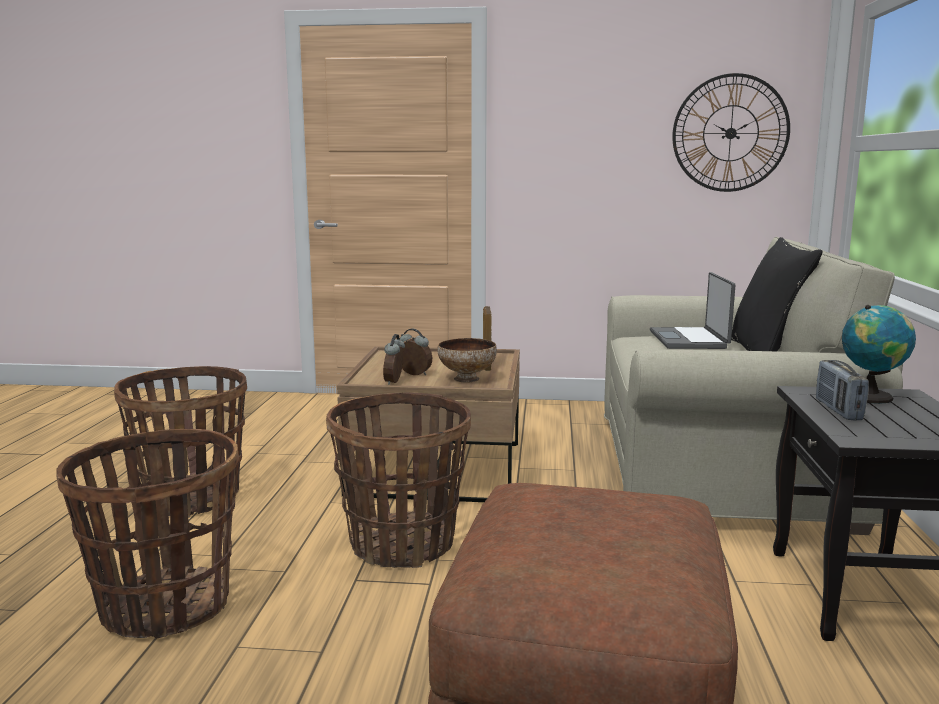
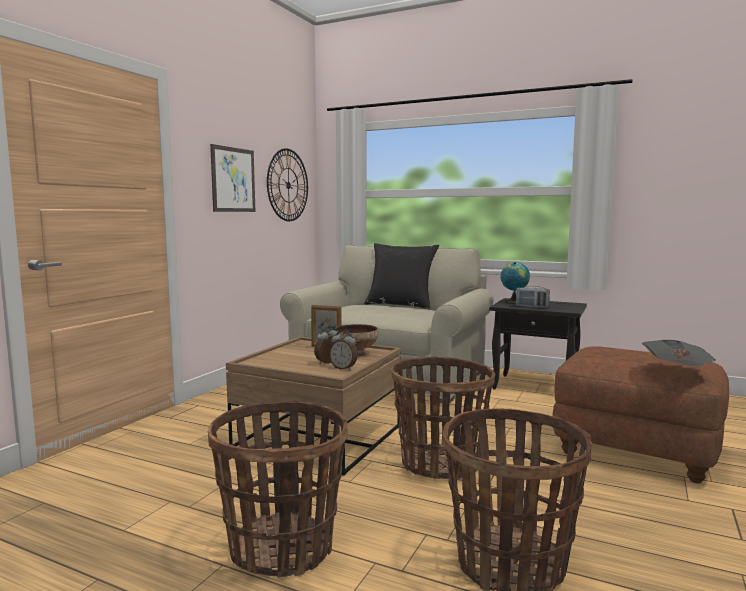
camera: 70 degrees left, 5 degrees down
(495, 558) = (678, 371): none -> newspaper
(596, 132) = (233, 179): none -> picture
(690, 340) = (360, 307): laptop -> none

